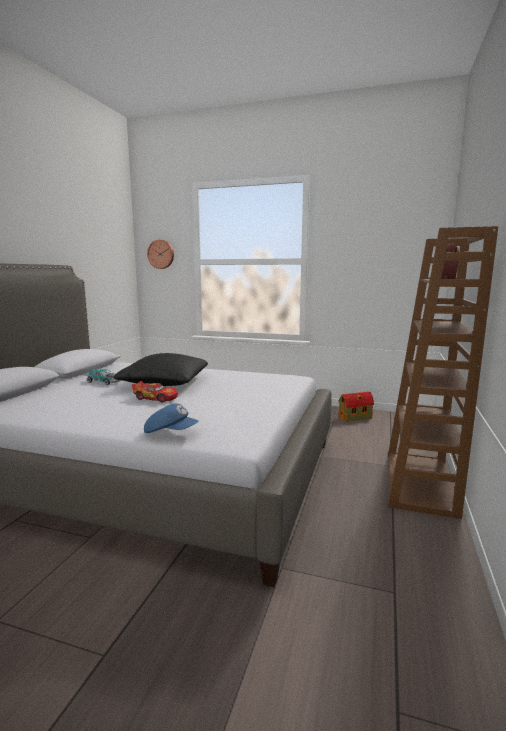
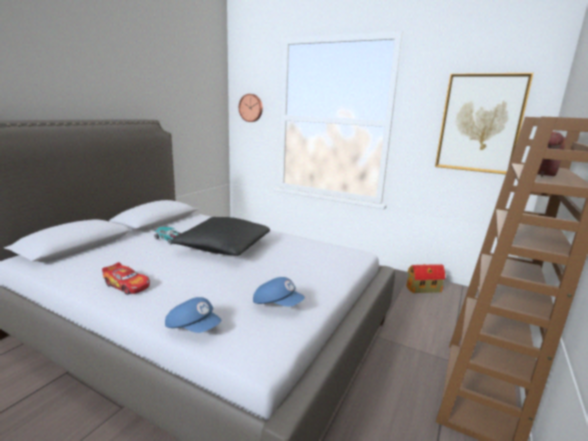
camera: 10 degrees right, 5 degrees up
(155, 398) = (204, 270): toy car -> toy car (127, 285)
(240, 412) = (277, 304): none -> blue cap
(387, 256) = (480, 123): none -> picture

